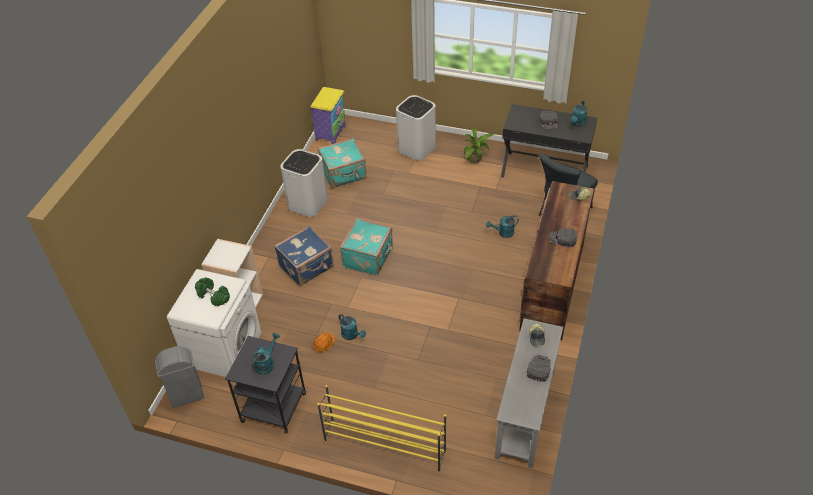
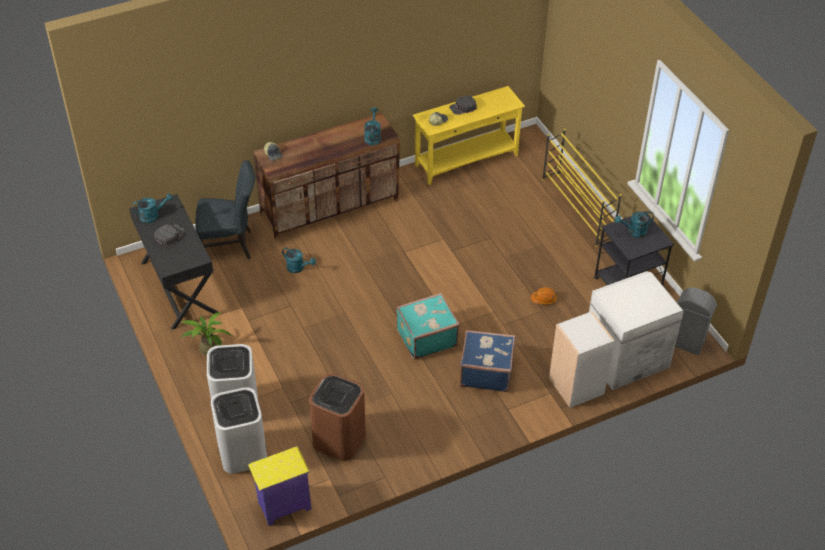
camera: 135 degrees left, 0 degrees up
(213, 296) = (632, 297): green dumbbell -> none
(308, 203) = (410, 436): white trash can -> white trash can (242, 452)
(344, 174) = (338, 439): turquoise suitcase -> brown trash can
(352, 335) = (515, 289): turquoise watering can -> turquoise watering can (372, 137)
(525, 414) = (466, 160): grey console table -> yellow console table
(562, 239) = (335, 139): black cap -> none

